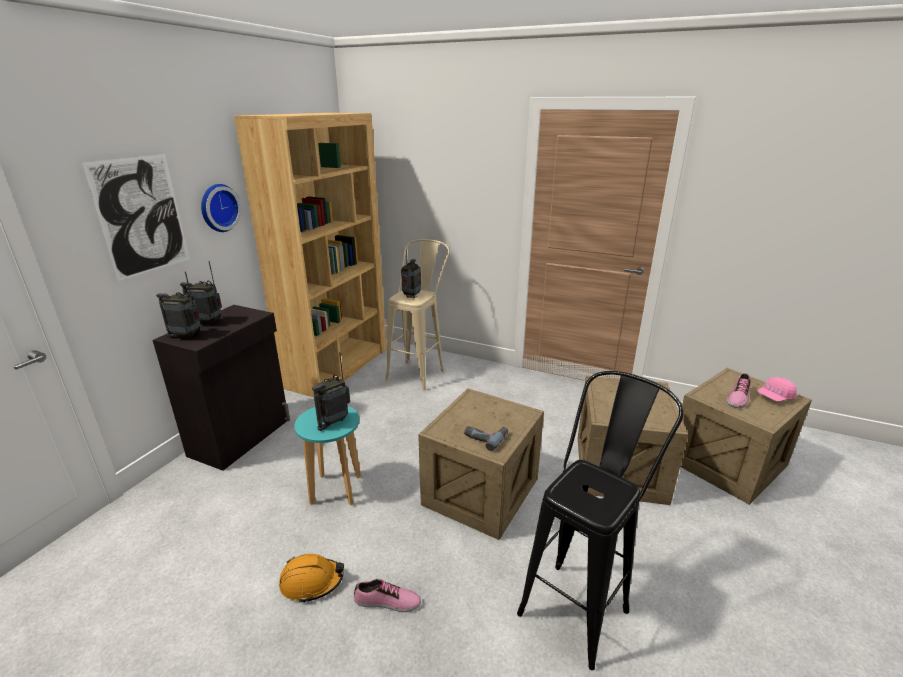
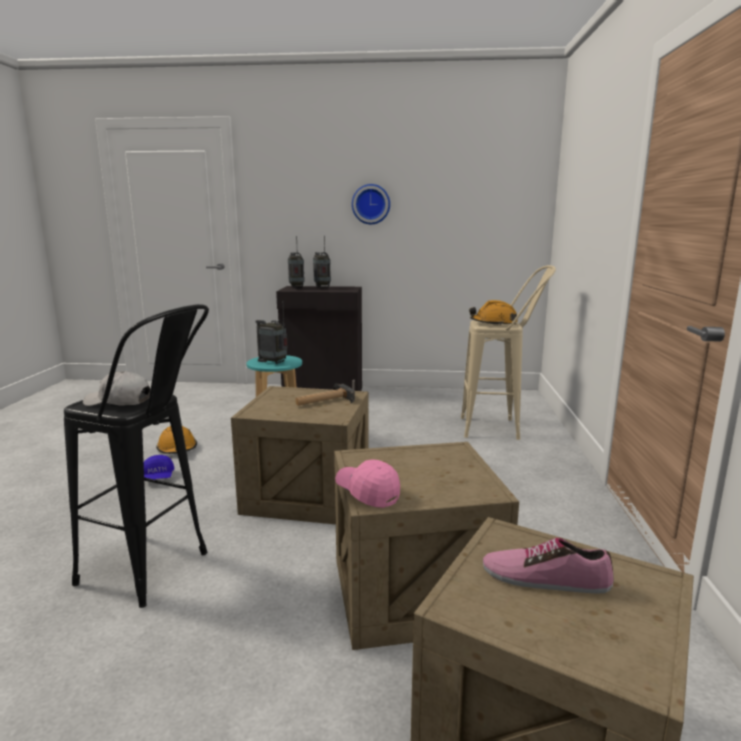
camera: 70 degrees right, 10 degrees down
(141, 216) = (305, 198): picture -> none
(337, 367) = (458, 396): brown bookcase -> none
(387, 602) = (158, 477): shoe -> blue cap
(412, 296) = (493, 323): radio -> orange hard hat
(483, 411) = (324, 401): none -> hammer
(485, 437) = (277, 407): power drill -> none
(596, 491) = (118, 401): none -> white cap
(774, 397) = (605, 637): pink cap -> pink cap (367, 493)

